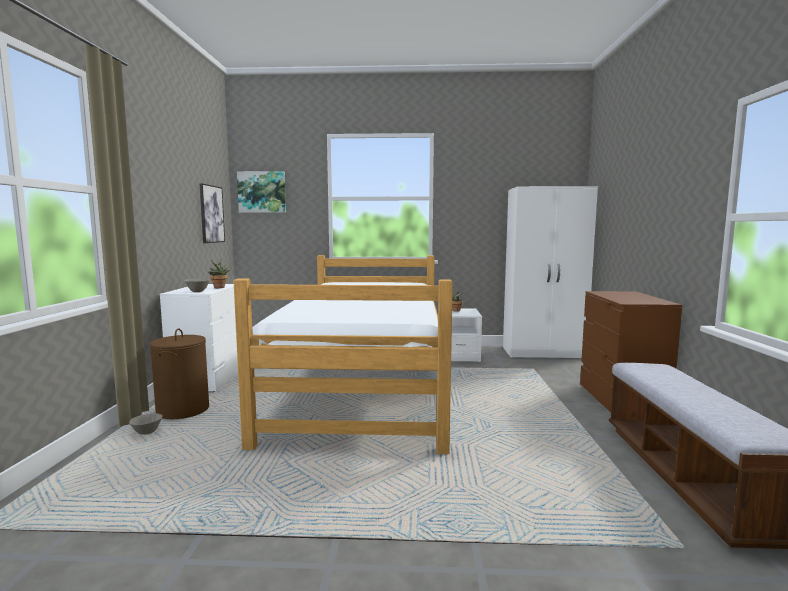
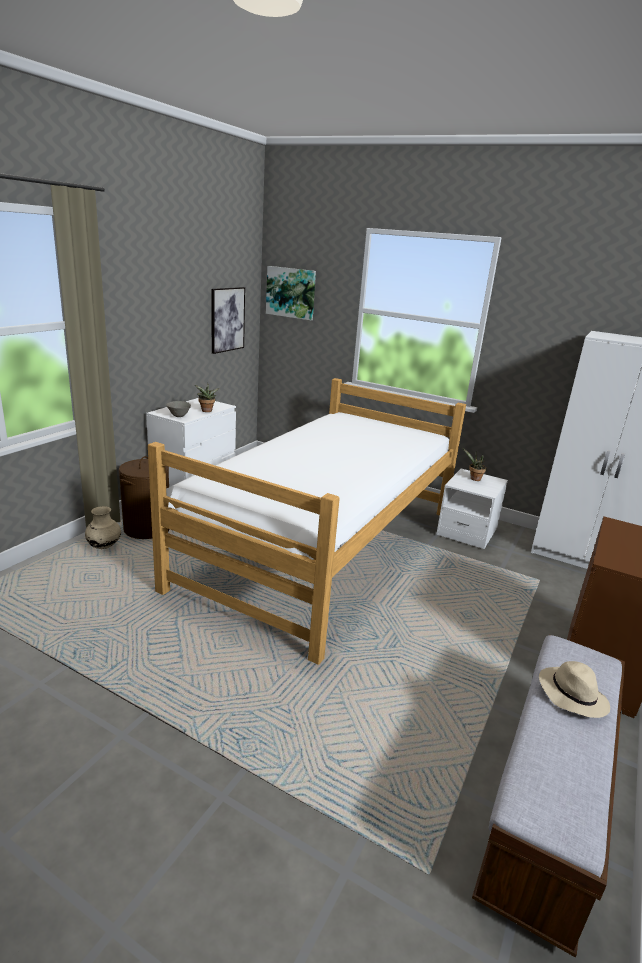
camera: 25 degrees right, 15 degrees up
(146, 433) = (104, 546): grey bowl -> beige vase
(674, 381) = (571, 694): none -> beige hat

